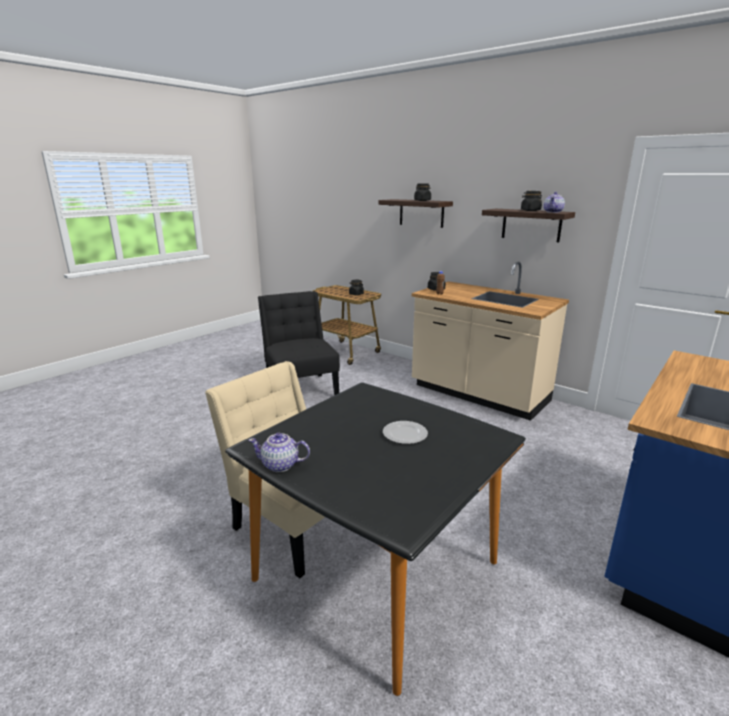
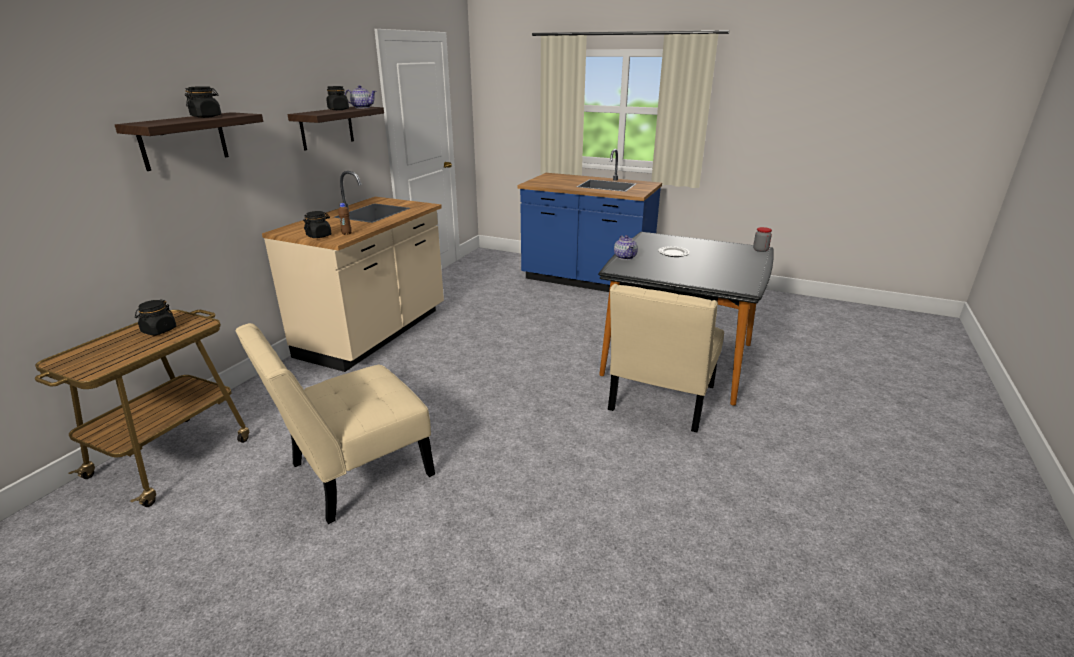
camera: 105 degrees left, 5 degrees up
(280, 465) = (753, 278): teapot -> teapot (625, 257)
(301, 388) = (354, 473): black chair -> beige chair
(394, 525) = (760, 250): none -> jar

